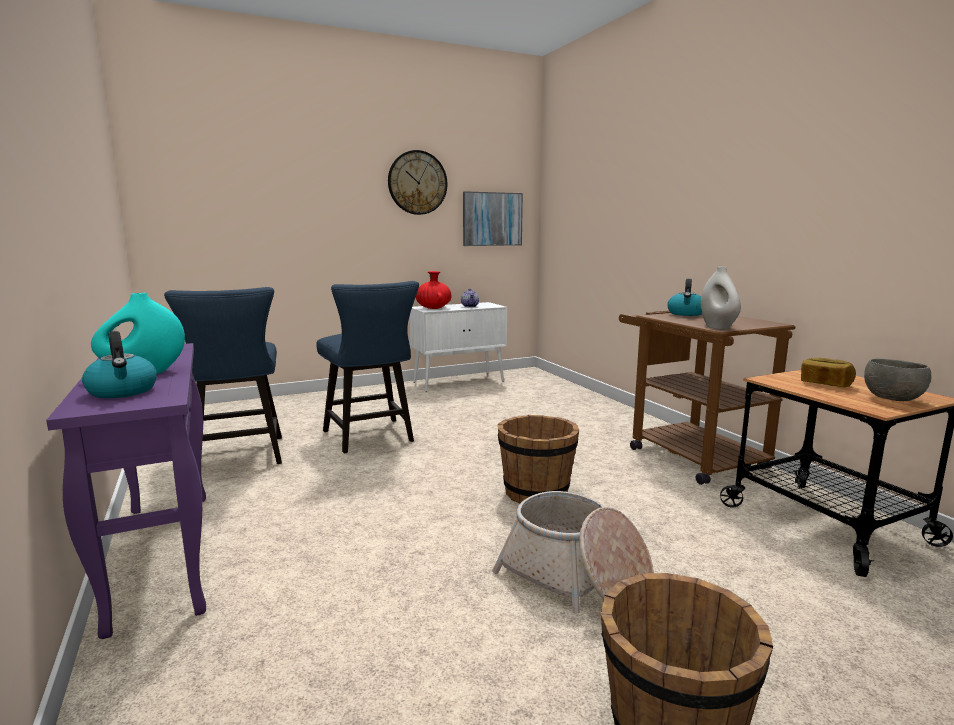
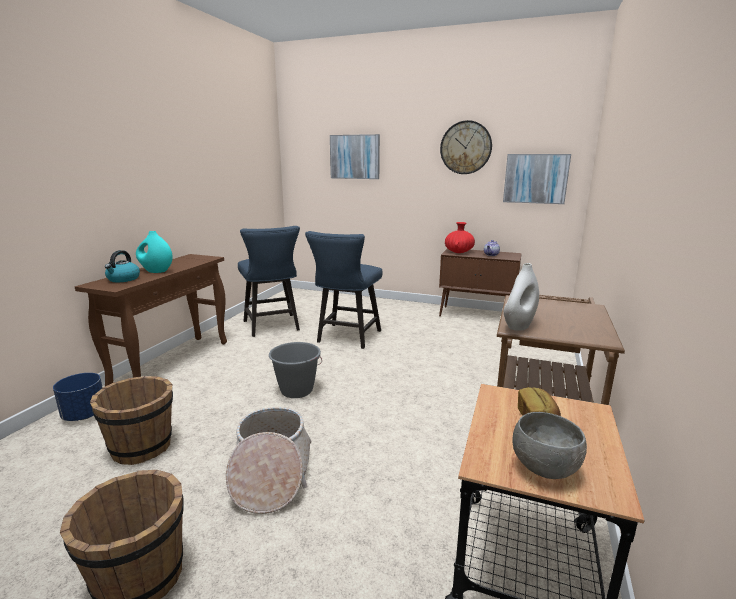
camera: 45 degrees right, 5 degrees up
(153, 689) = (84, 415): none -> blue planter
(162, 553) = (173, 362): purple console table -> brown console table
(239, 458) = (273, 327): blue chair -> blue chair turned 45 degrees counterclockwise
(265, 190) = (355, 157): none -> picture
(430, 503) = (296, 390): none -> grey bucket
(459, 382) = (477, 315): white cabinet -> brown cabinet
(536, 492) = (360, 413): brown bucket -> brown bucket (142, 447)
(686, 314) = (554, 304): kettle -> none

